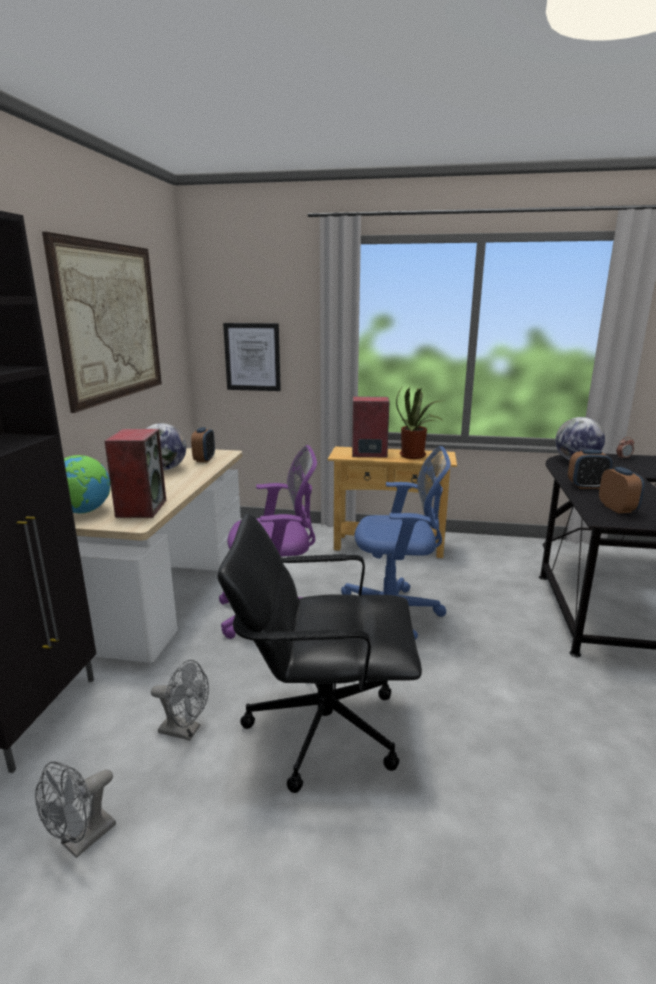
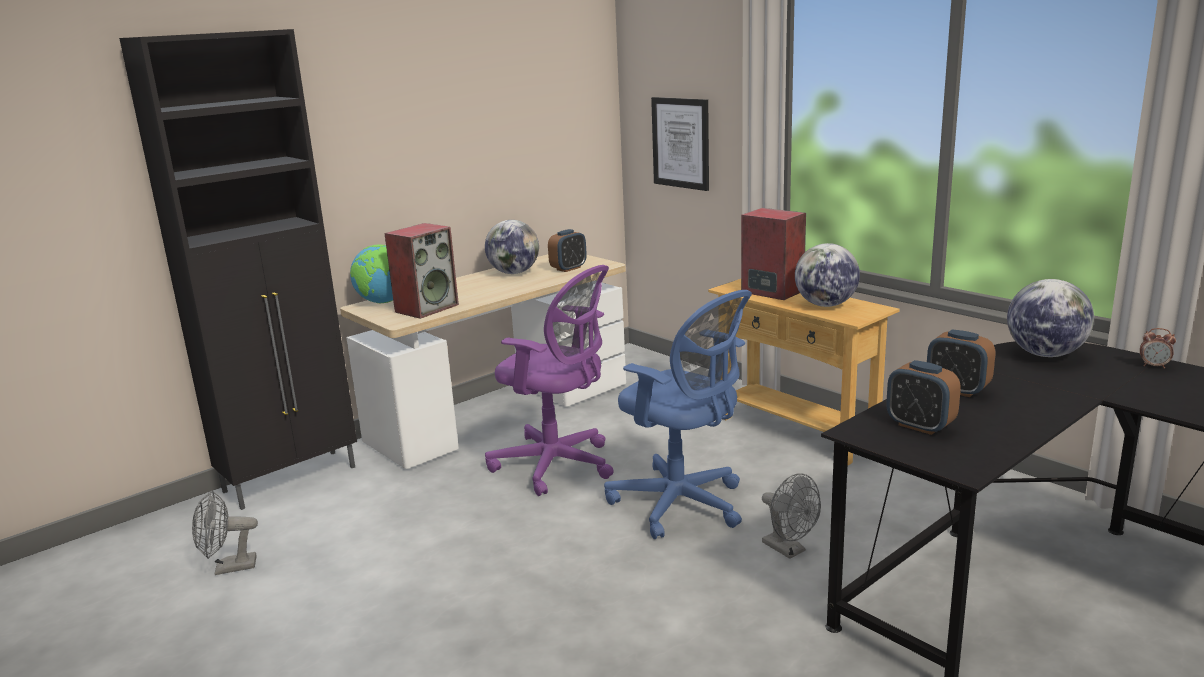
camera: 40 degrees right, 0 degrees up
(111, 322) = (470, 105): picture -> none
(185, 730) = (366, 530): grey fan -> grey fan (789, 550)
(322, 726) = (464, 572): black office chair -> none
(415, 456) = (825, 305): potted plant -> globe
(617, 509) = (920, 426): alarm clock -> alarm clock turned 105 degrees clockwise

